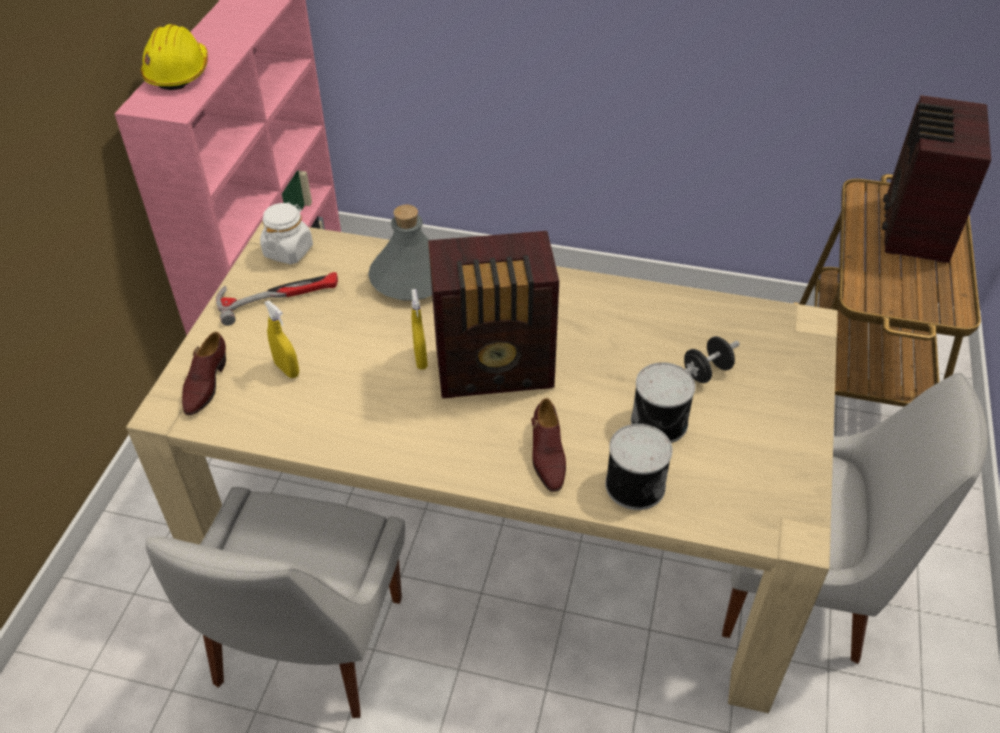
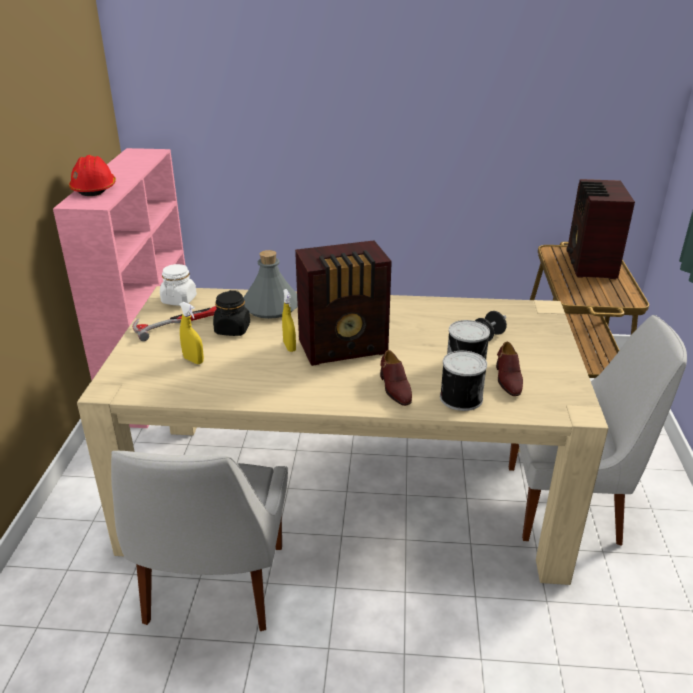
camera: 10 degrees left, 15 degrees down
(178, 72) = (94, 188): yellow hard hat -> red hard hat
(205, 384) = (133, 373): brown shoe -> brown shoe (507, 379)
(350, 317) = (232, 329): none -> black jar

